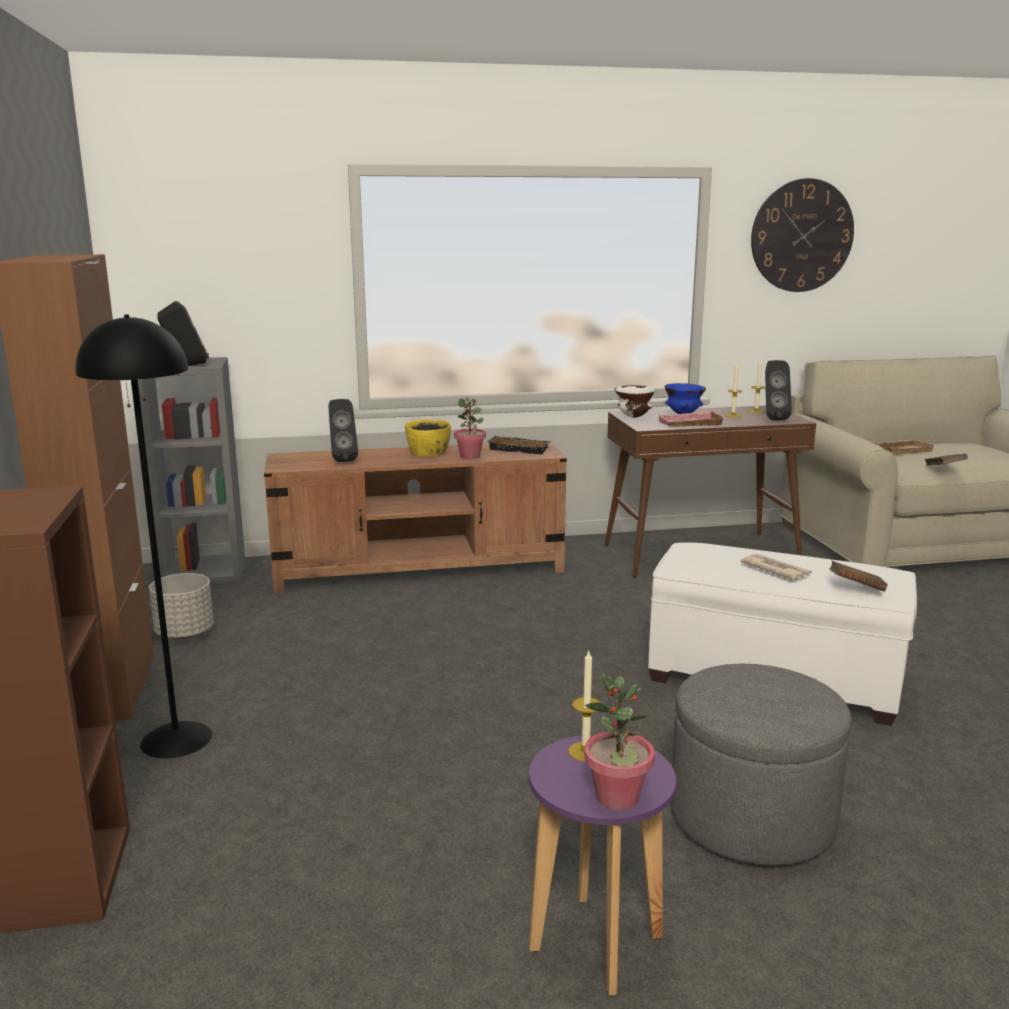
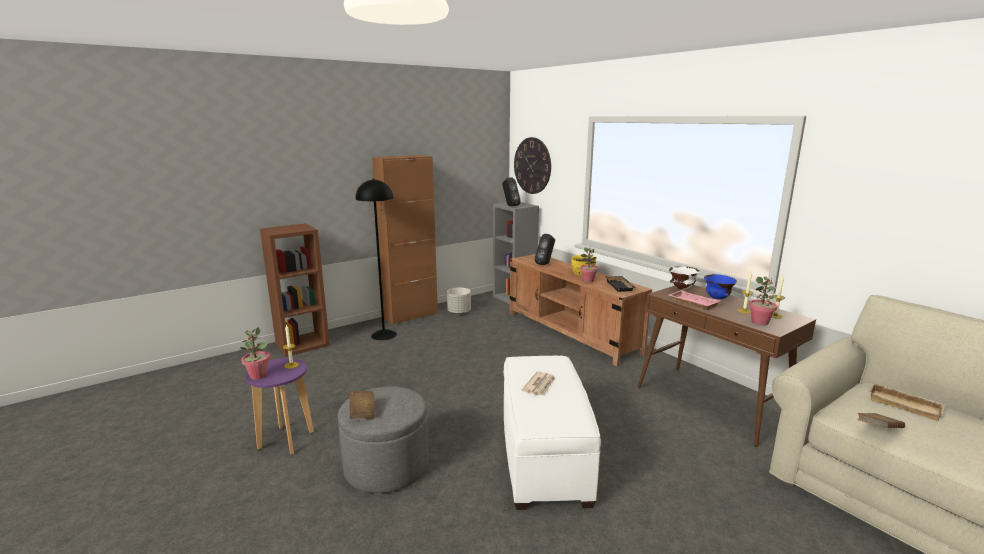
camera: 65 degrees right, 0 degrees up
(772, 419) = (760, 322): black speaker -> potted plant
(802, 236) = (894, 178): wall clock -> wall clock (532, 165)
(856, 589) = (532, 413): brown book -> brown book (362, 412)

